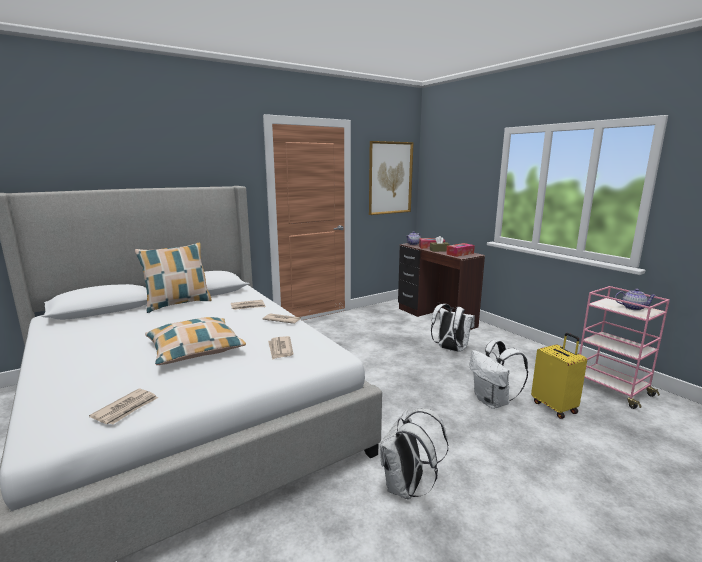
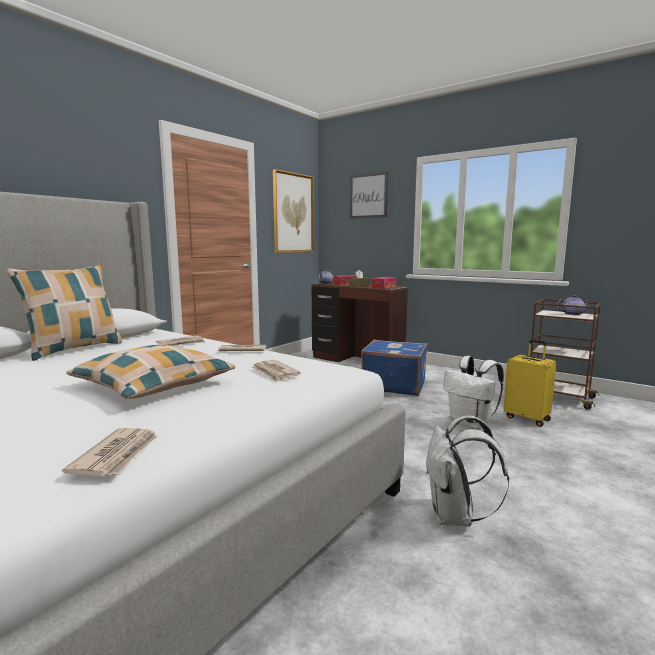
camera: 20 degrees left, 5 degrees down
(450, 349) = (394, 385): white backpack -> blue suitcase
(460, 162) = (368, 196): none -> picture
(611, 389) = (558, 397): pink cart -> brown cart

